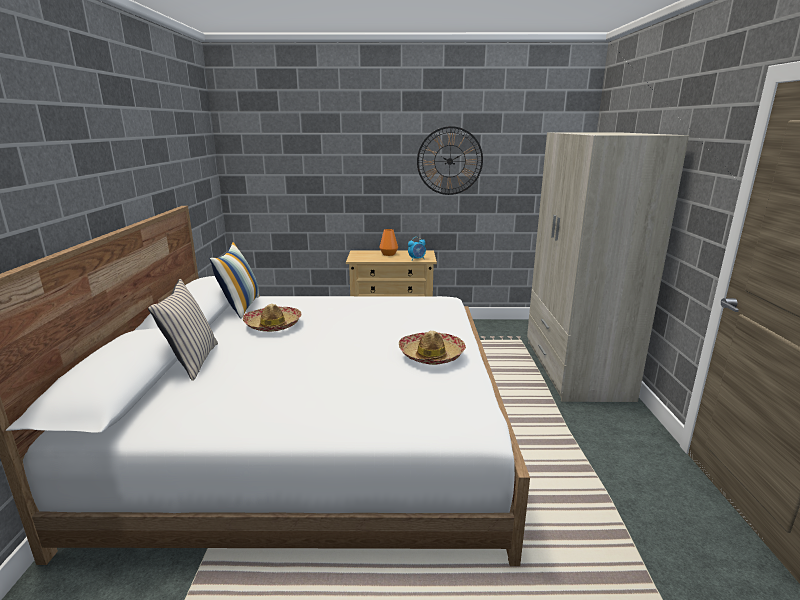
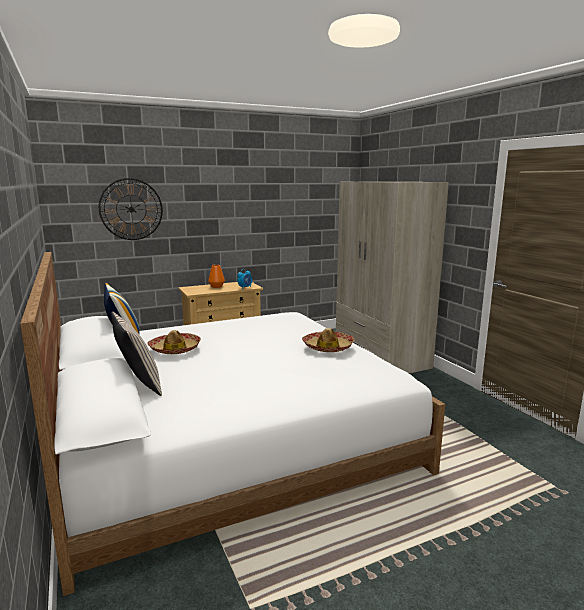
camera: 25 degrees left, 5 degrees down
(449, 161) = (257, 205): wall clock -> wall clock (131, 209)

